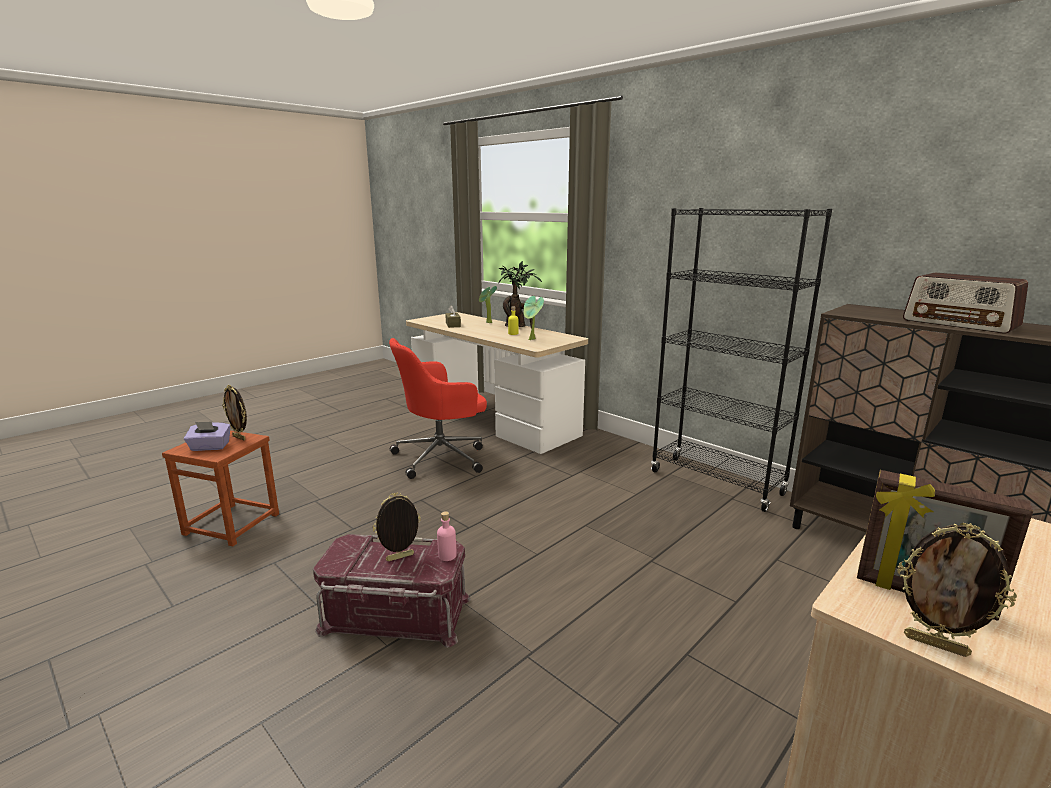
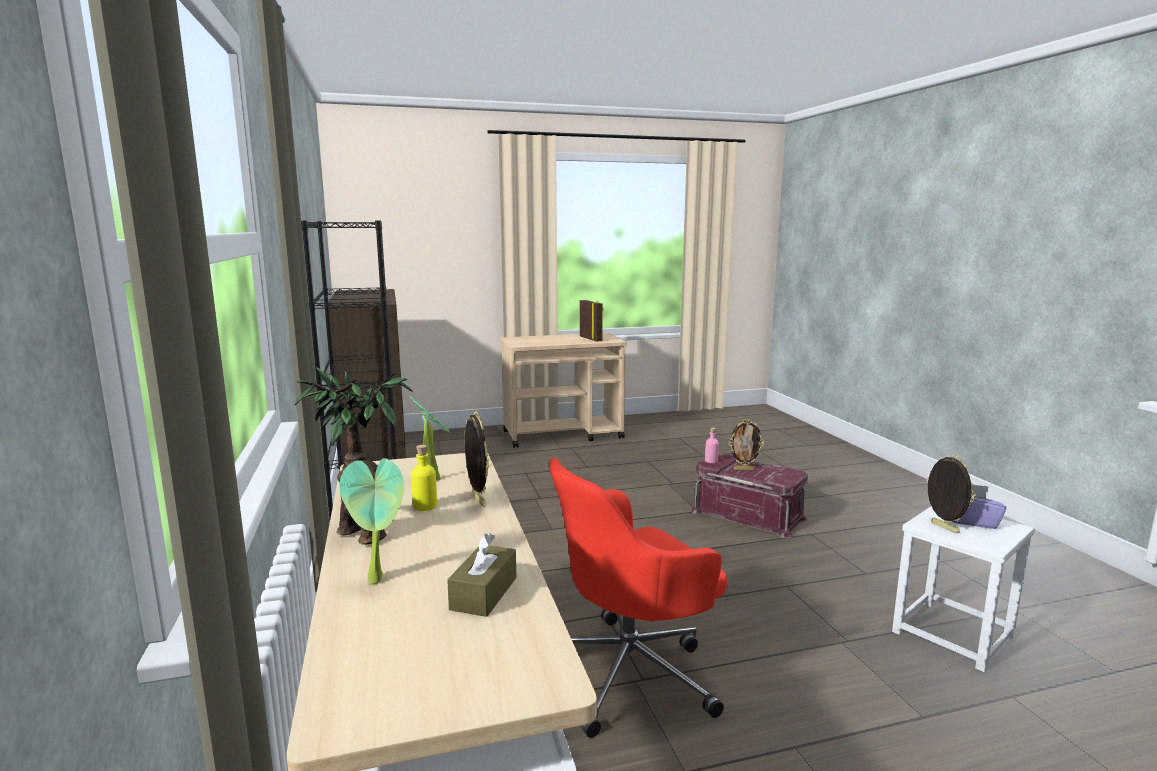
camera: 150 degrees left, 5 degrees down
(232, 524) = (951, 634): brown stool -> white stool
(442, 457) = (631, 672): red office chair -> red office chair turned 150 degrees clockwise
(936, 644) = (610, 337): picture frame -> picture frame (477, 501)
(960, 323) = (370, 295): radio -> none

